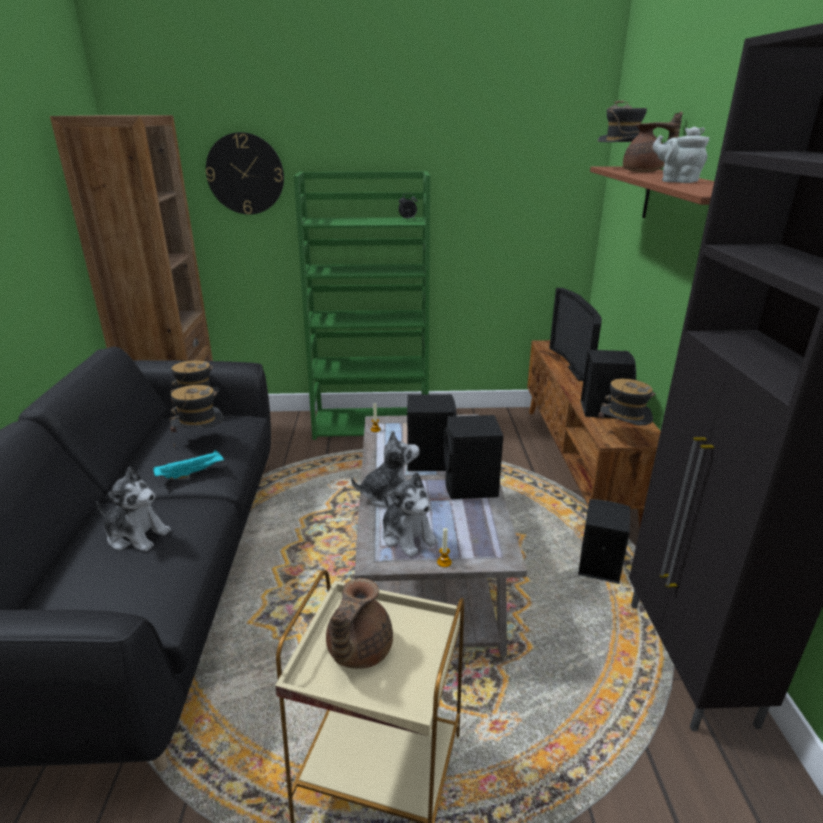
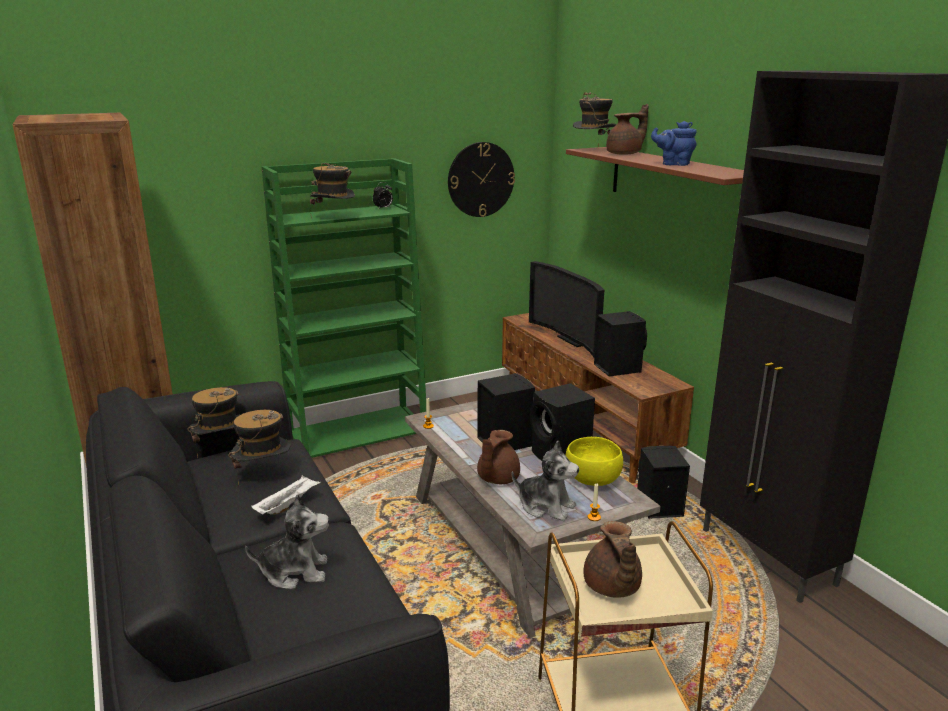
camera: 25 degrees left, 5 degrees down
(192, 473) = (287, 505): turquoise tray -> white tray
(245, 174) = (197, 172): wall clock -> wall clock (480, 179)
(388, 495) = (496, 478): plush toy -> brown teapot
(480, 521) = (593, 479): none -> yellow bowl
(622, 436) = (650, 386): hat -> hat (334, 218)
(676, 181) = (673, 164): grey teapot -> blue teapot

